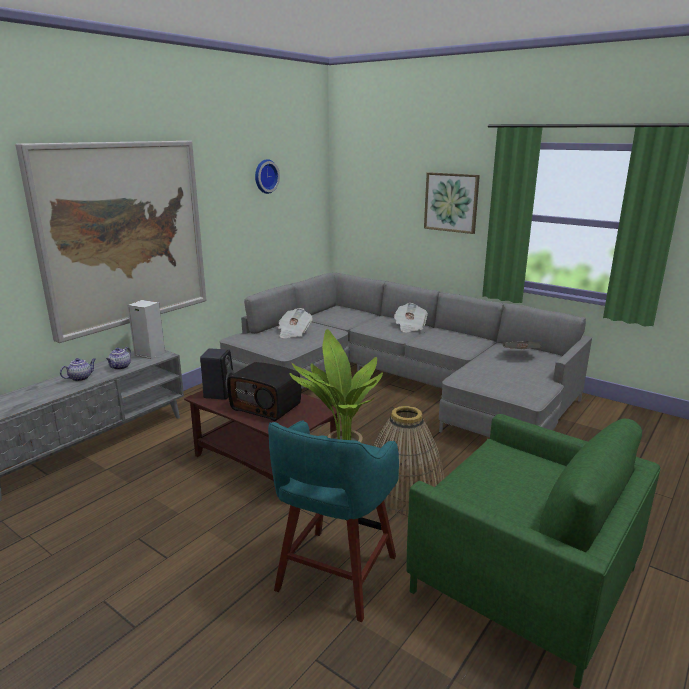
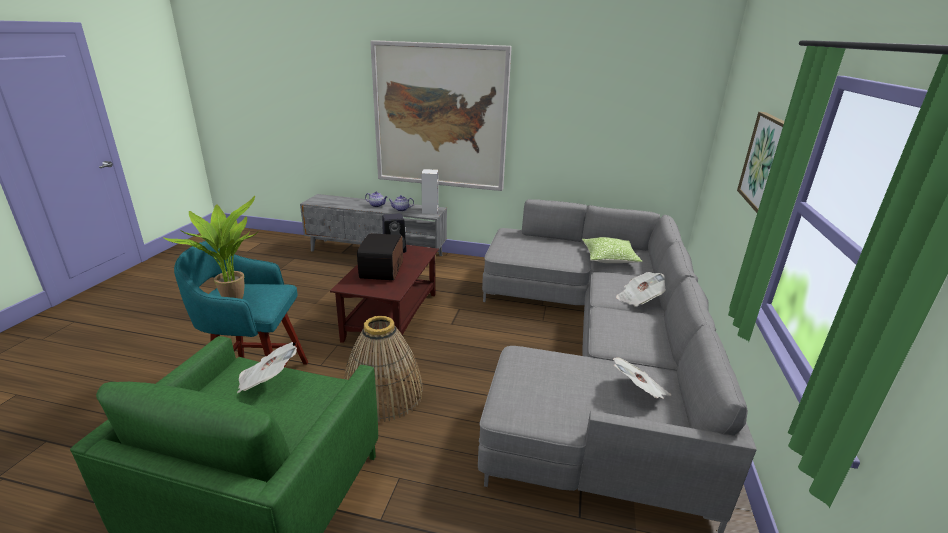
camera: 65 degrees right, 5 degrees up
(265, 176) = (606, 90): wall clock -> none
(294, 333) = (543, 247): newspaper -> newspaper (267, 380)
(338, 318) = (609, 258): none -> pillow

